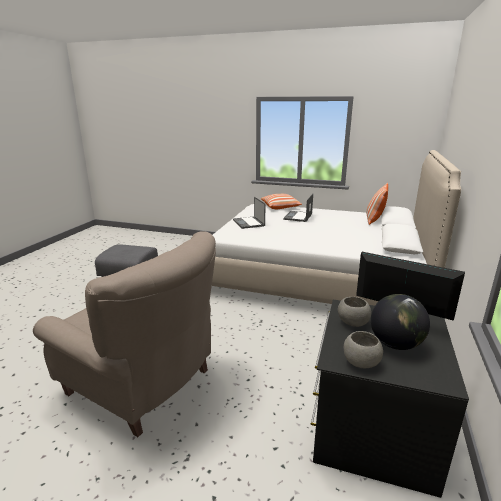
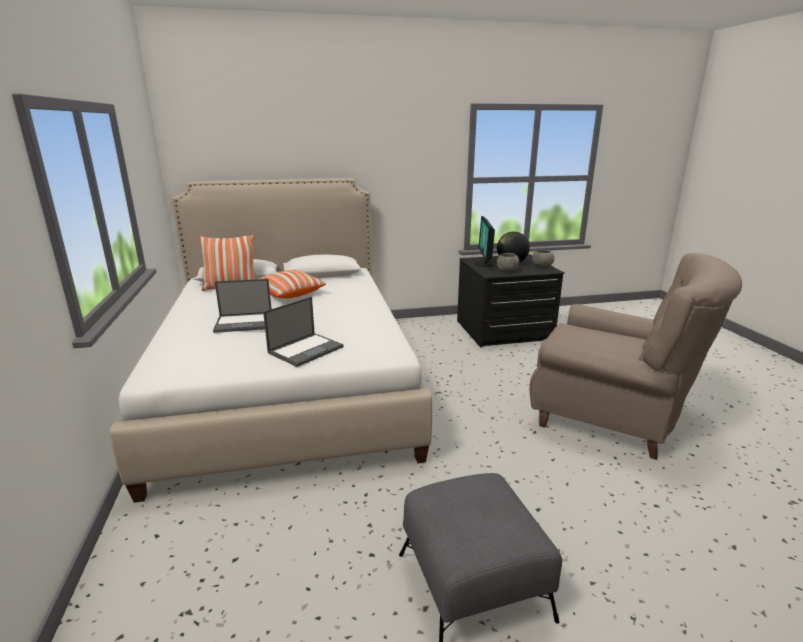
camera: 120 degrees left, 0 degrees up
(143, 384) = (611, 417): beige armchair -> beige armchair turned 120 degrees clockwise
(281, 207) = (173, 347): pillow -> pillow (288, 293)

